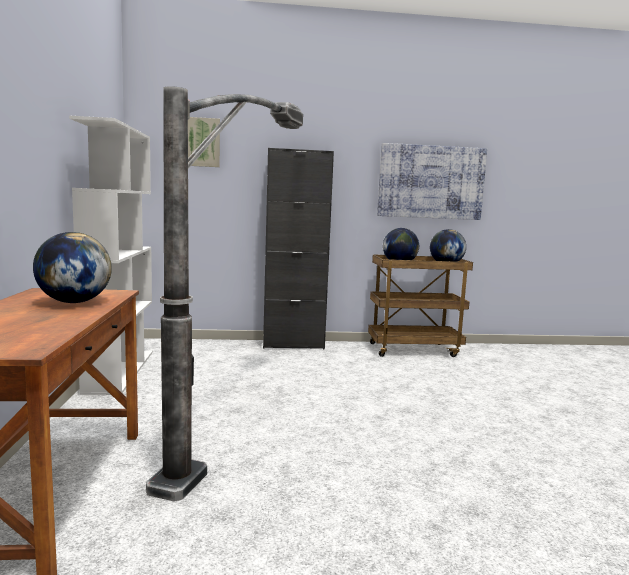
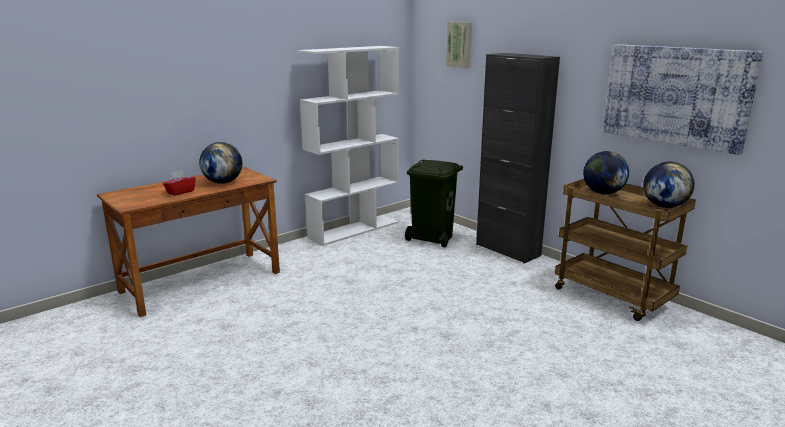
camera: 55 degrees right, 10 degrees up
(49, 320) = (180, 192): none -> red tissue box
(217, 354) = (433, 238): none -> green trash can
(239, 423) = (332, 289): floor lamp -> none

